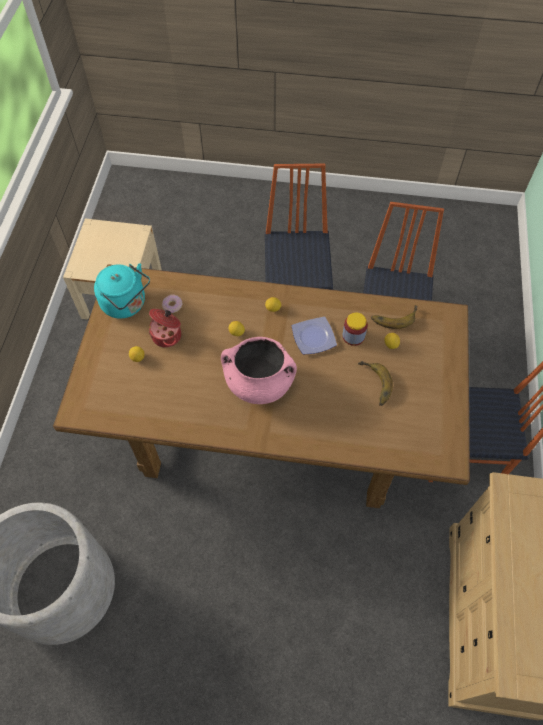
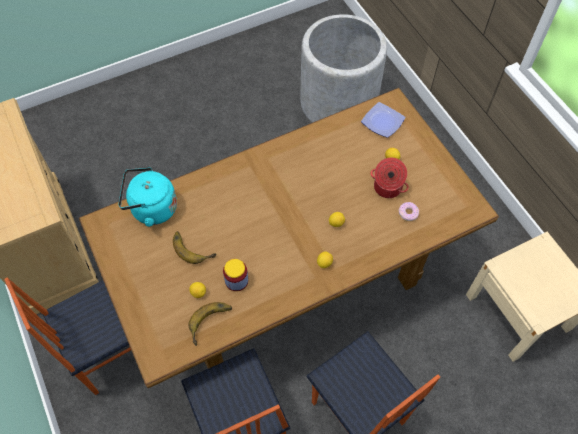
camera: 145 degrees right, 0 degrees up
(126, 304) = (444, 192): turquoise kettle -> turquoise kettle (151, 209)
(259, 383) = (285, 194): pink cooking pot -> none
(314, 338) = (269, 258): plate -> plate (381, 122)

